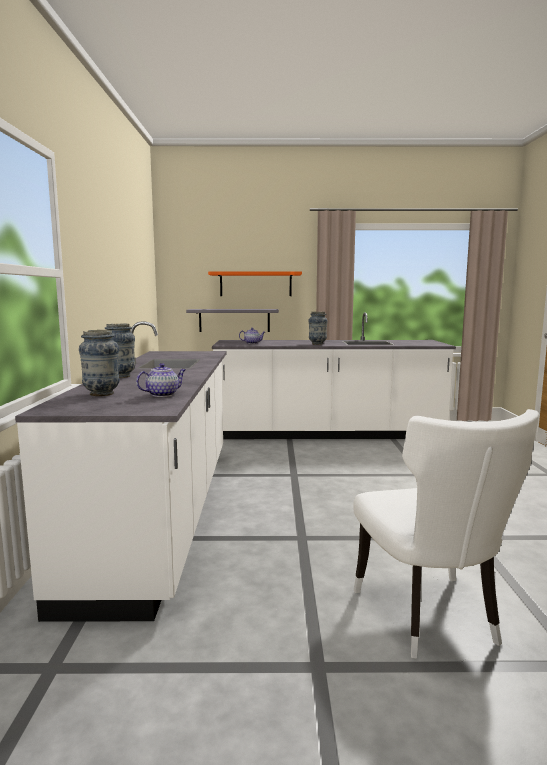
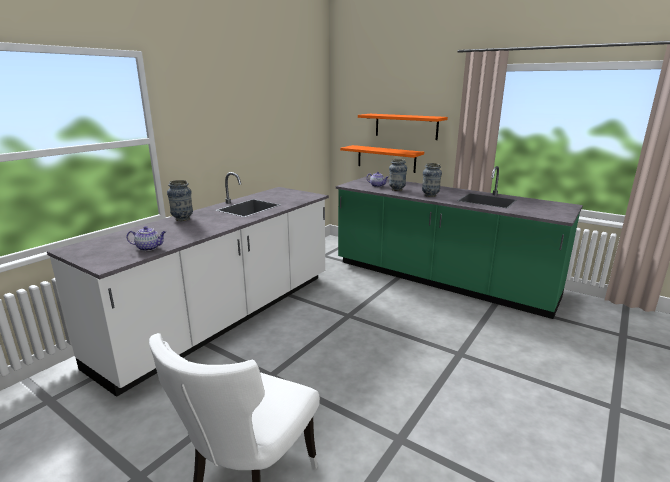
camera: 35 degrees right, 10 degrees up
(101, 394) = (126, 238): vase -> vase (396, 189)
(234, 320) = (386, 158): grey shelf -> orange shelf
(328, 433) = (440, 280): white counter -> green counter

